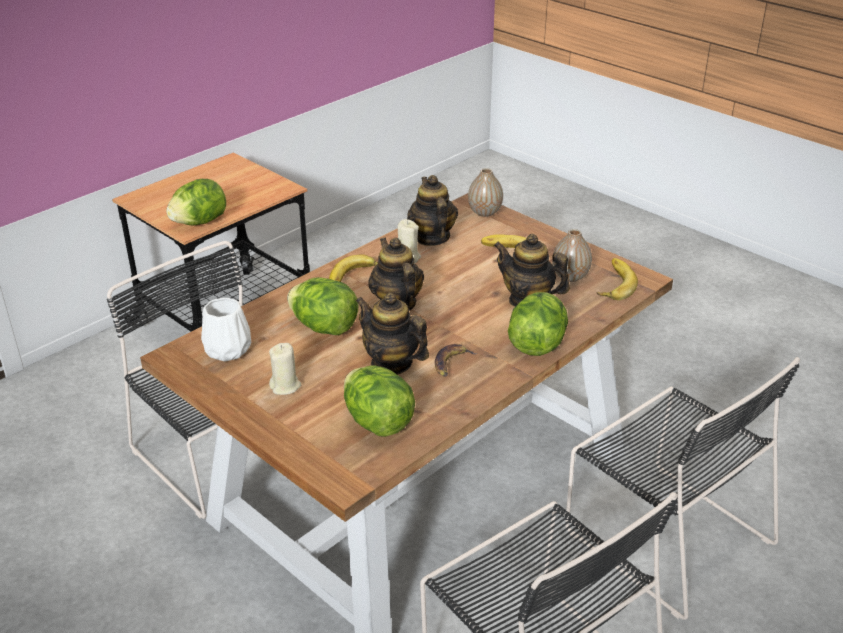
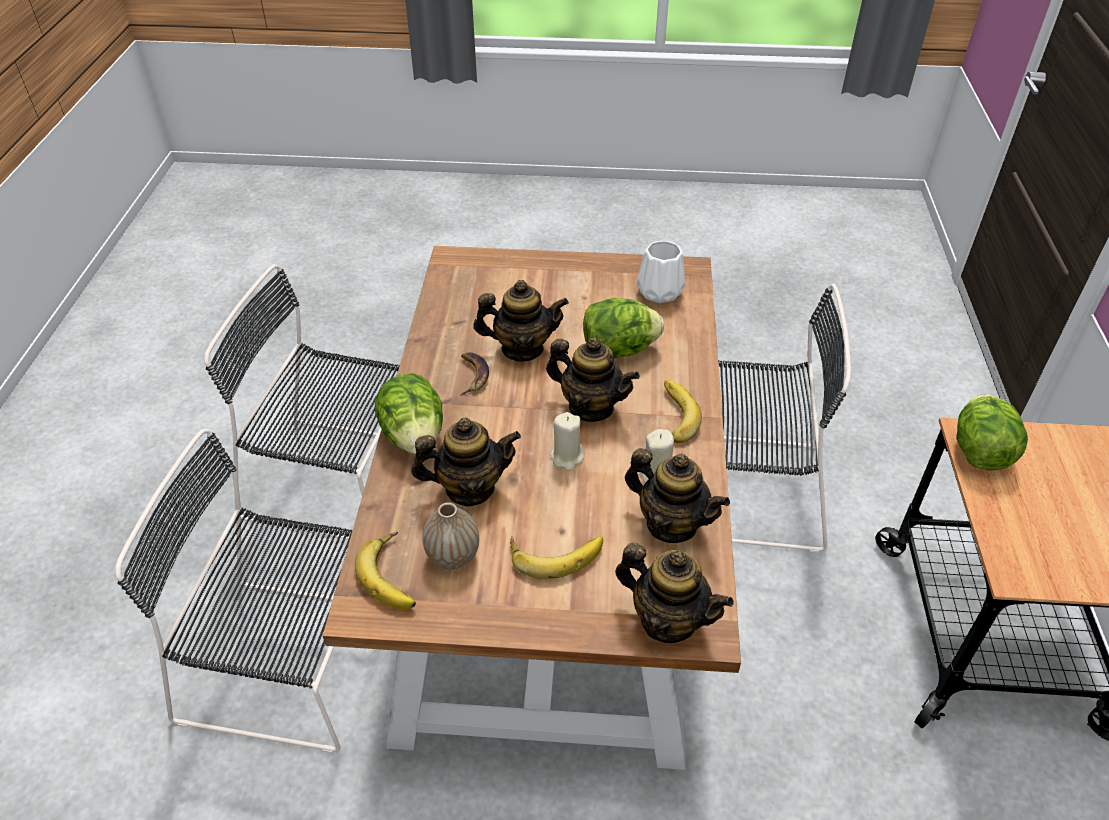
camera: 140 degrees right, 10 degrees up
(285, 386) = (576, 290): beige candle -> beige candle (567, 457)
(377, 422) = (476, 301): lettuce -> none
(484, 212) = (668, 620): vase -> teapot

